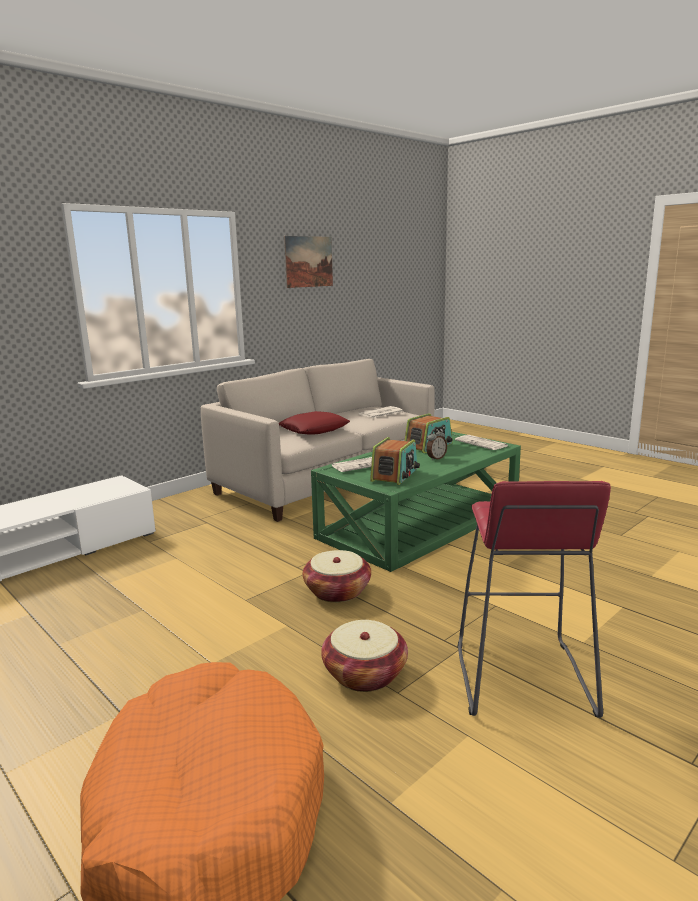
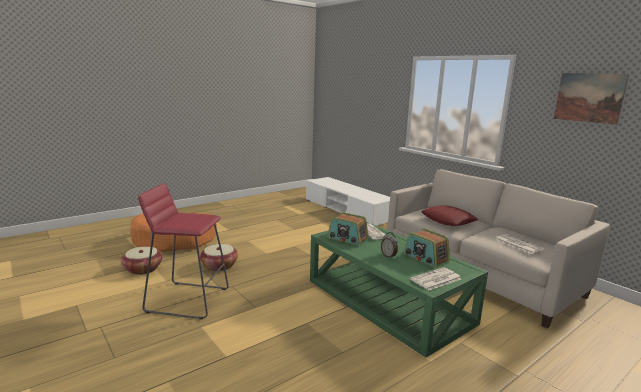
camera: 95 degrees right, 0 degrees up
(337, 591) = (292, 265): basket -> basket (143, 269)

